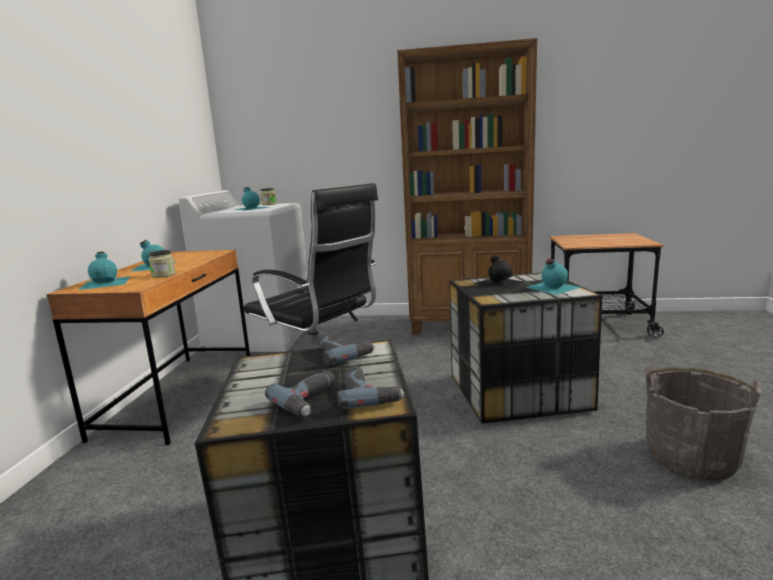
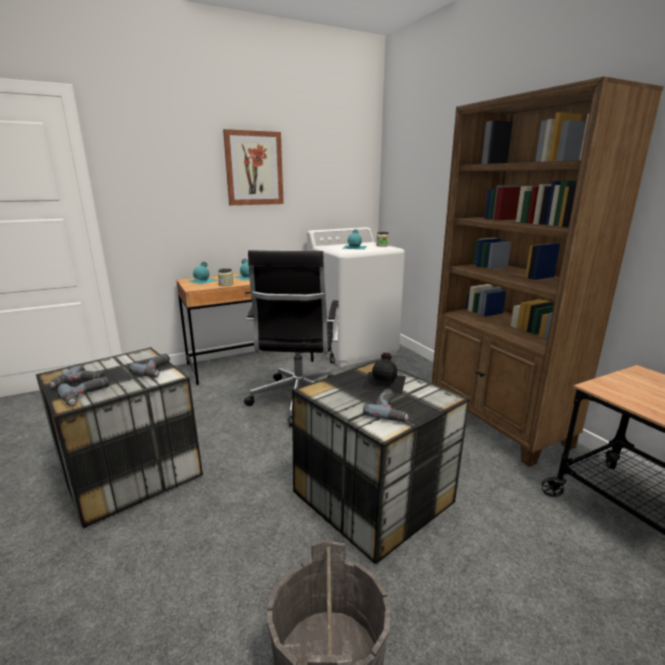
camera: 55 degrees right, 5 degrees up
(110, 108) = (254, 168): none -> picture
(552, 287) = (390, 410): turquoise bottle -> power drill

